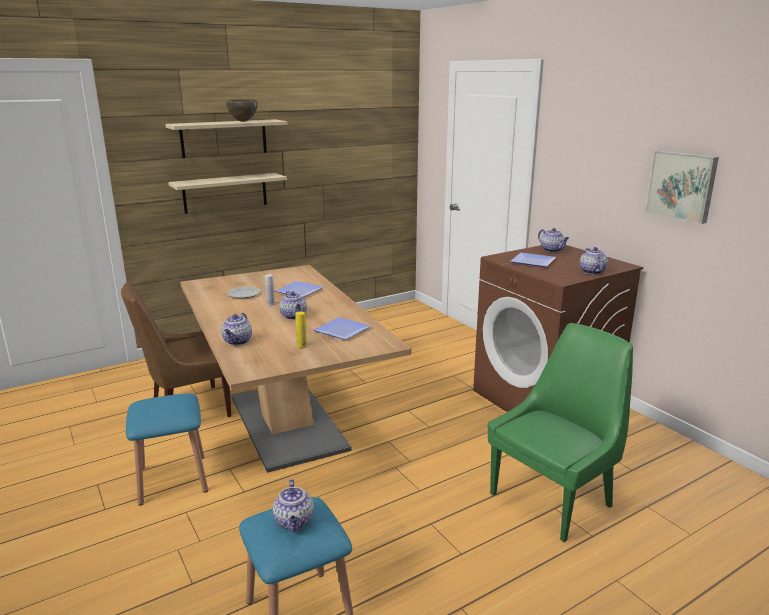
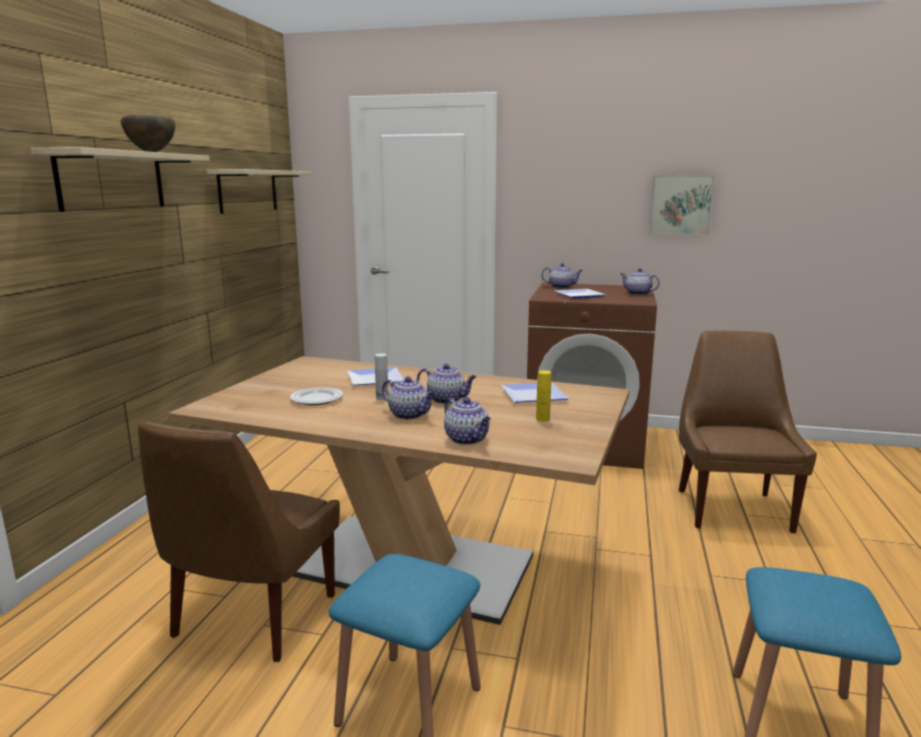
camera: 45 degrees left, 5 degrees down
(225, 193) = (120, 272): beige shelf -> beige shelf (248, 191)
(294, 522) = (816, 591): teapot -> teapot (409, 415)
(553, 498) = (731, 508): green chair -> brown chair

